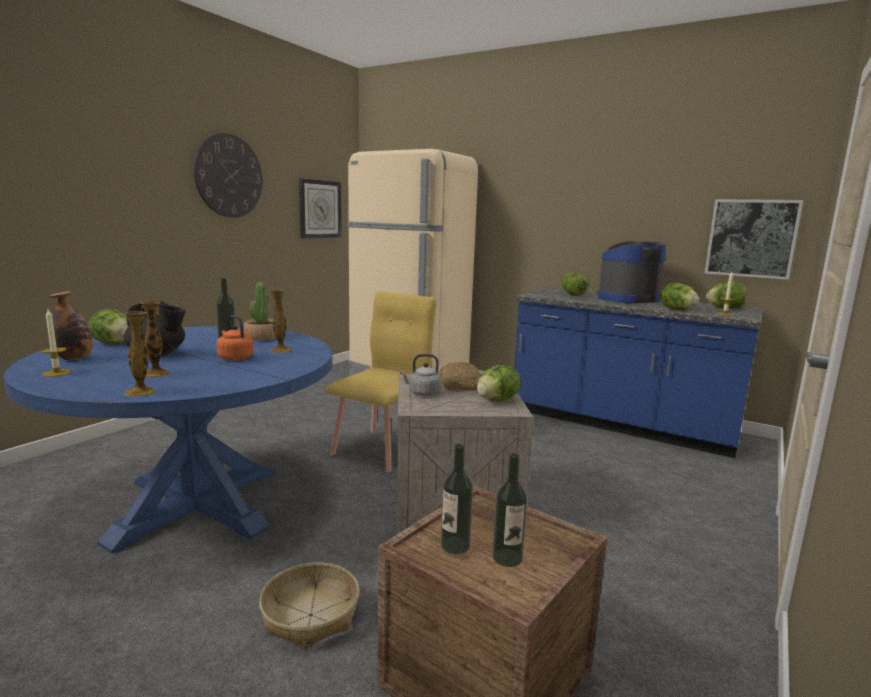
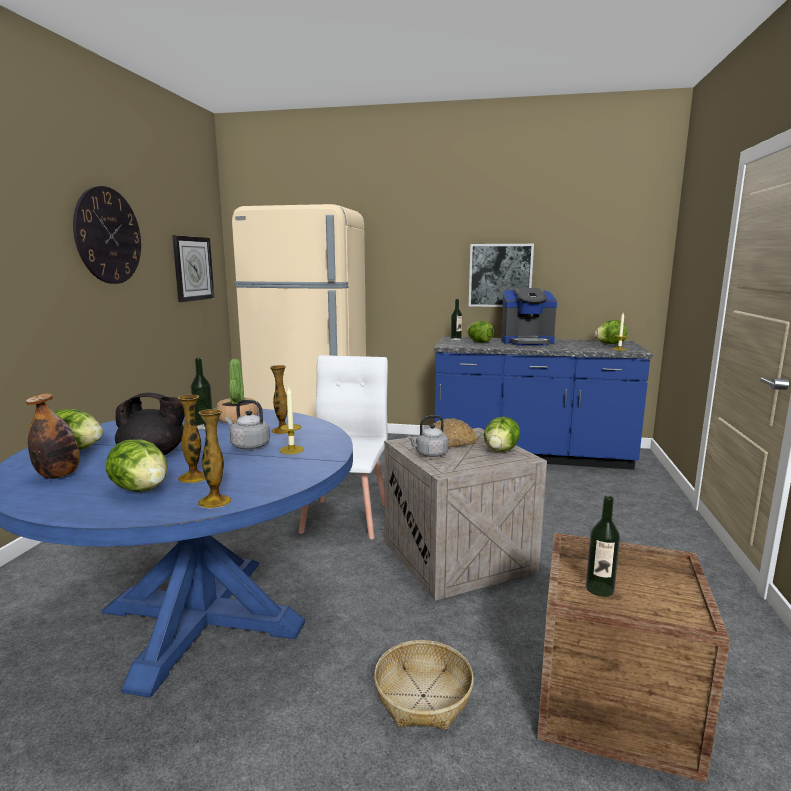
camera: 20 degrees left, 0 degrees up
(57, 373) = (68, 496): candle -> candle (291, 450)
(234, 357) = (248, 446): orange kettle -> grey kettle
(381, 449) = (346, 518): yellow chair -> white chair
(507, 557) = (648, 588): bottle -> bottle (456, 339)
(626, 299) = (527, 342): coffee machine -> coffee machine turned 135 degrees counterclockwise
(677, 310) = (581, 348): lettuce -> lettuce (141, 489)
(751, 238) = (620, 282): picture -> picture (500, 275)

